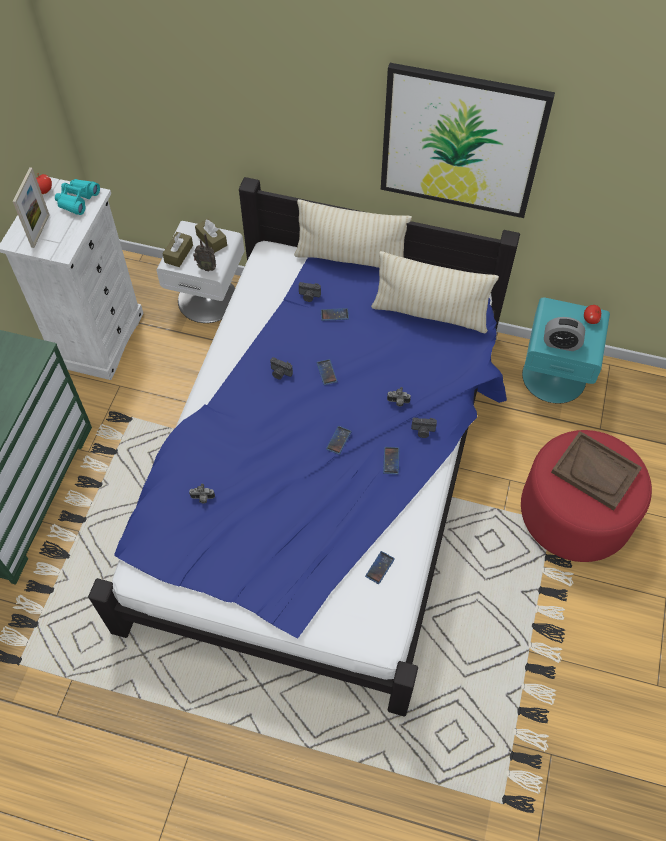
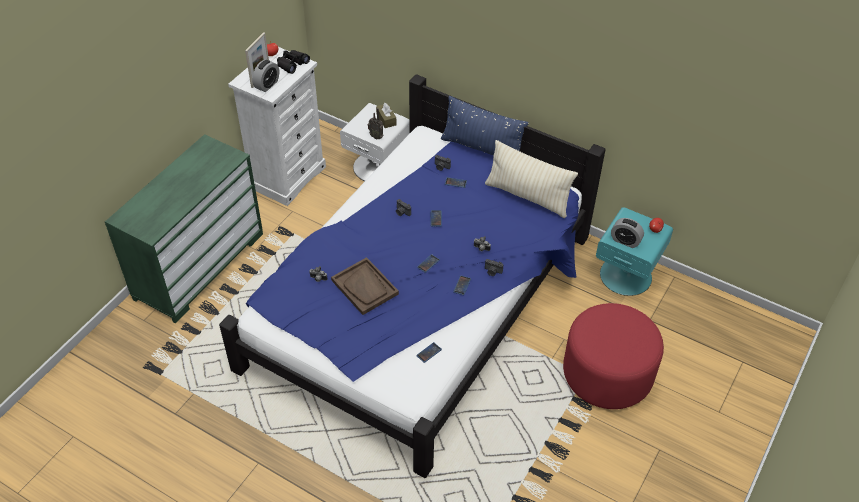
camera: 15 degrees right, 10 degrees down
(53, 239) = (267, 85): none -> alarm clock
(77, 200) = (292, 64): turquoise binoculars -> black binoculars
(179, 254) = (359, 124): brown tissue box -> none
(351, 258) = (482, 149): beige pillow -> blue pillow
(461, 142) = (566, 69): picture -> none
(596, 471) = (620, 333): brown tray -> brown tray (365, 287)

